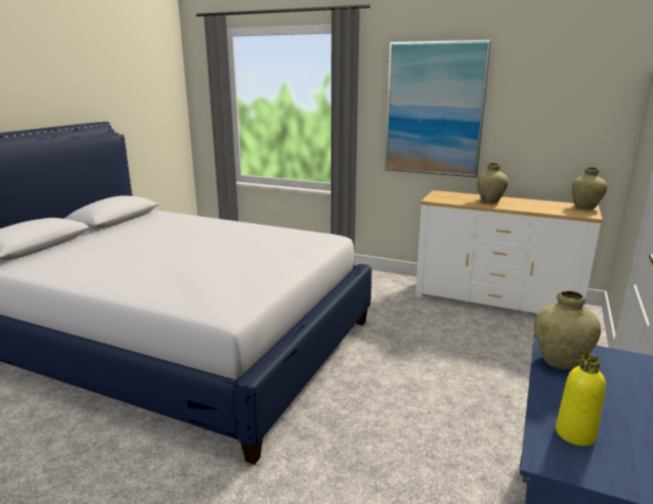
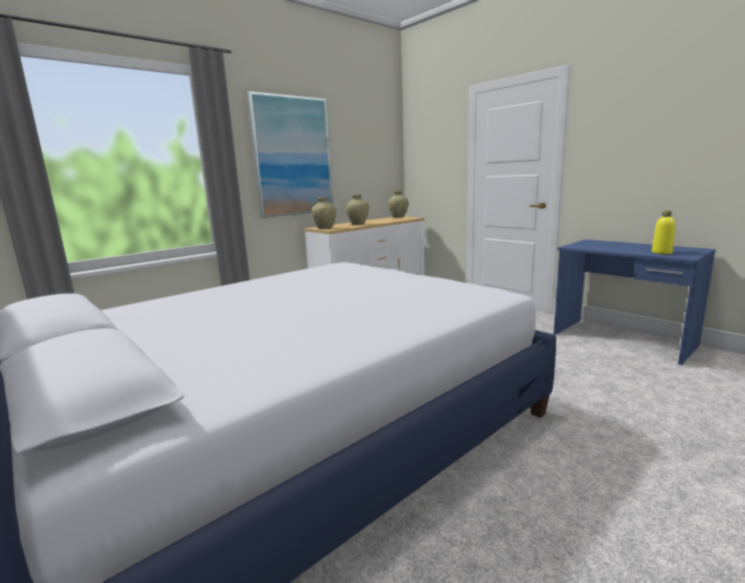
camera: 65 degrees left, 5 degrees down
(560, 361) = (591, 247): beige vase -> beige vase (325, 228)

